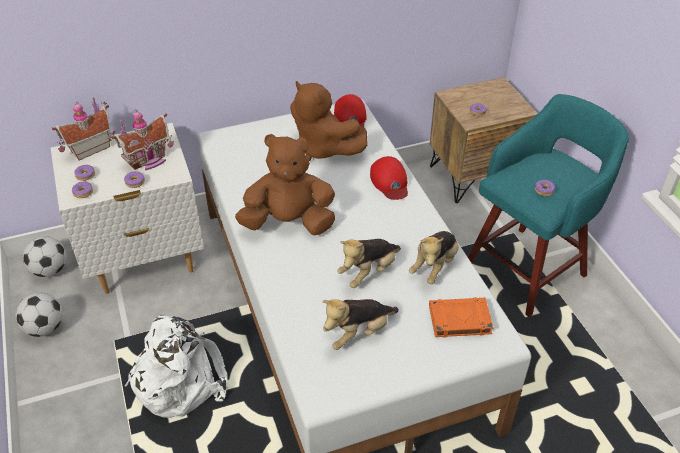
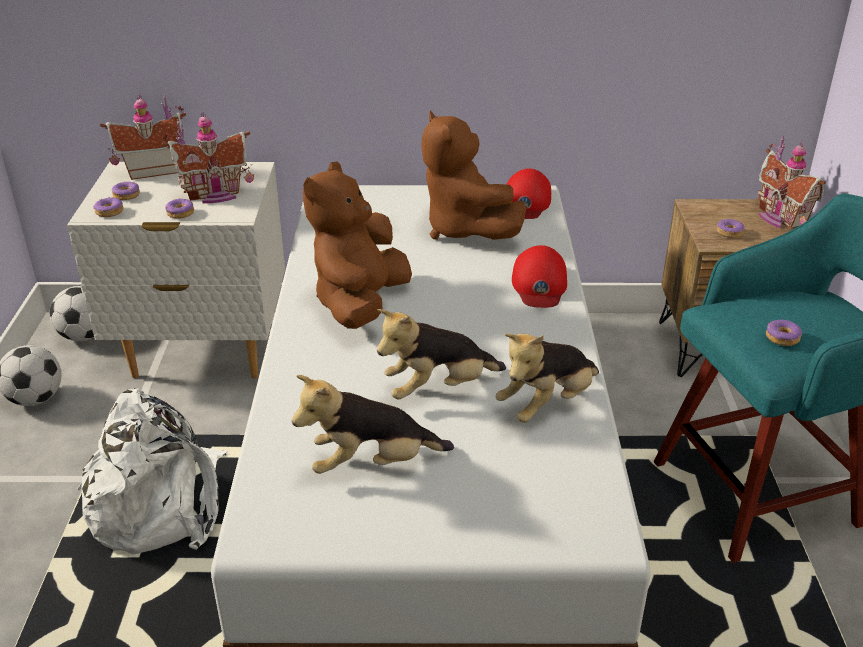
camera: 20 degrees right, 10 degrees down
(289, 223) = (360, 304): brown plush toy -> brown plush toy turned 90 degrees counterclockwise
(459, 320) = (546, 487): orange book -> none
(501, 94) = (779, 218): none -> toy house

